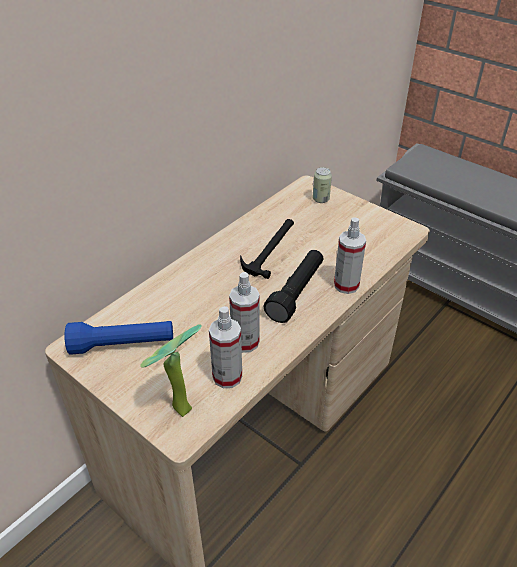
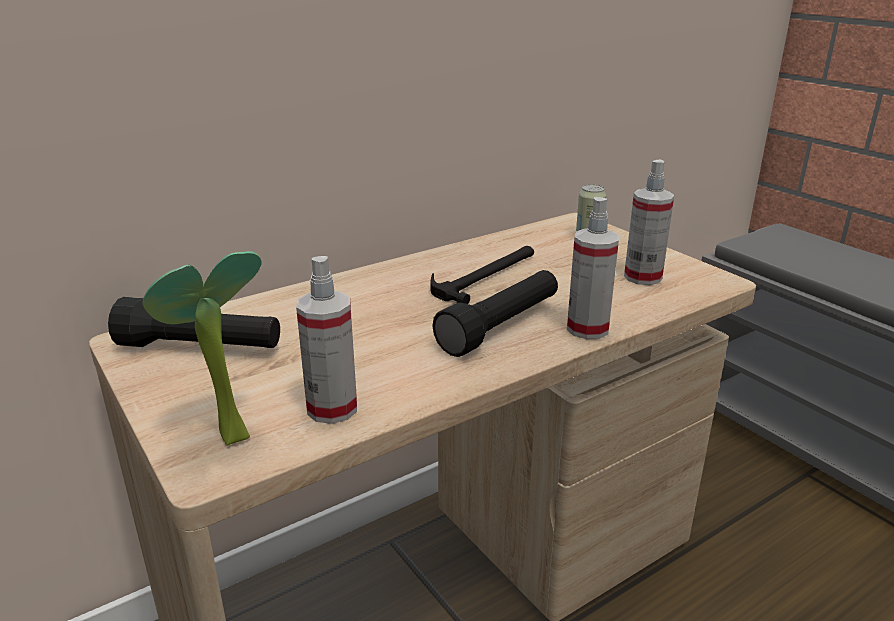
camera: 15 degrees right, 15 degrees down
(123, 345) = (200, 348): blue flashlight -> black flashlight
(245, 342) = (386, 371): spray bottle -> spray bottle (643, 277)

